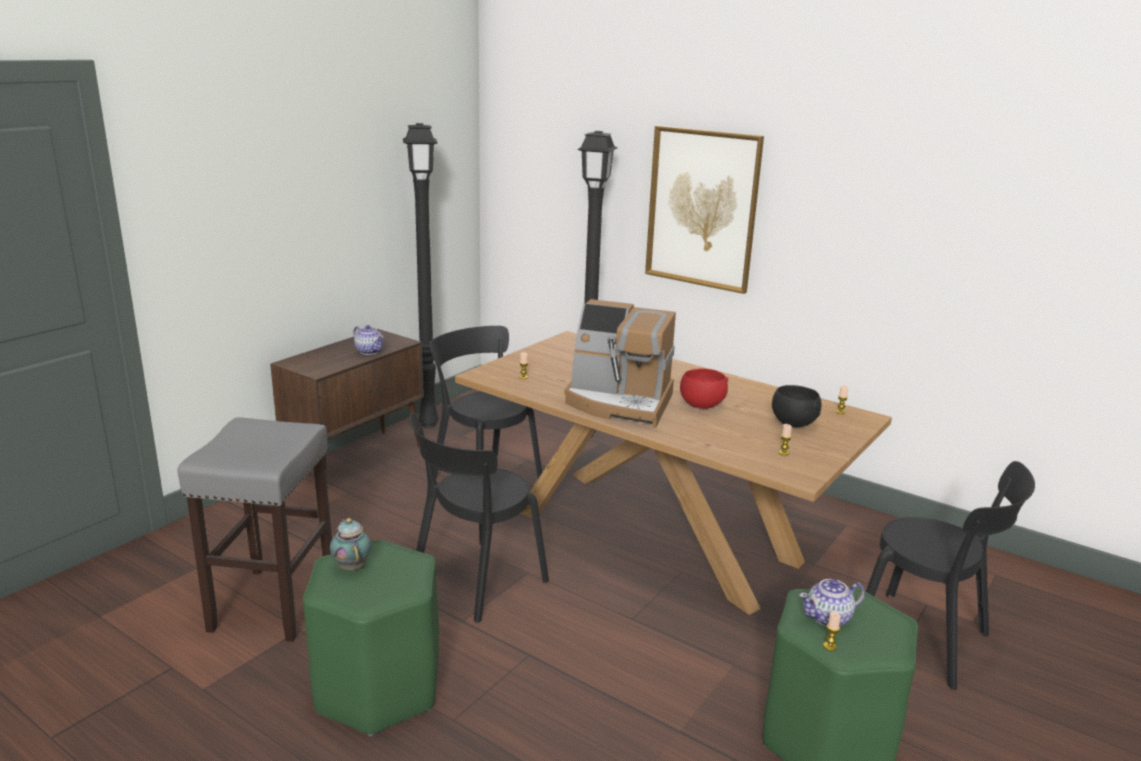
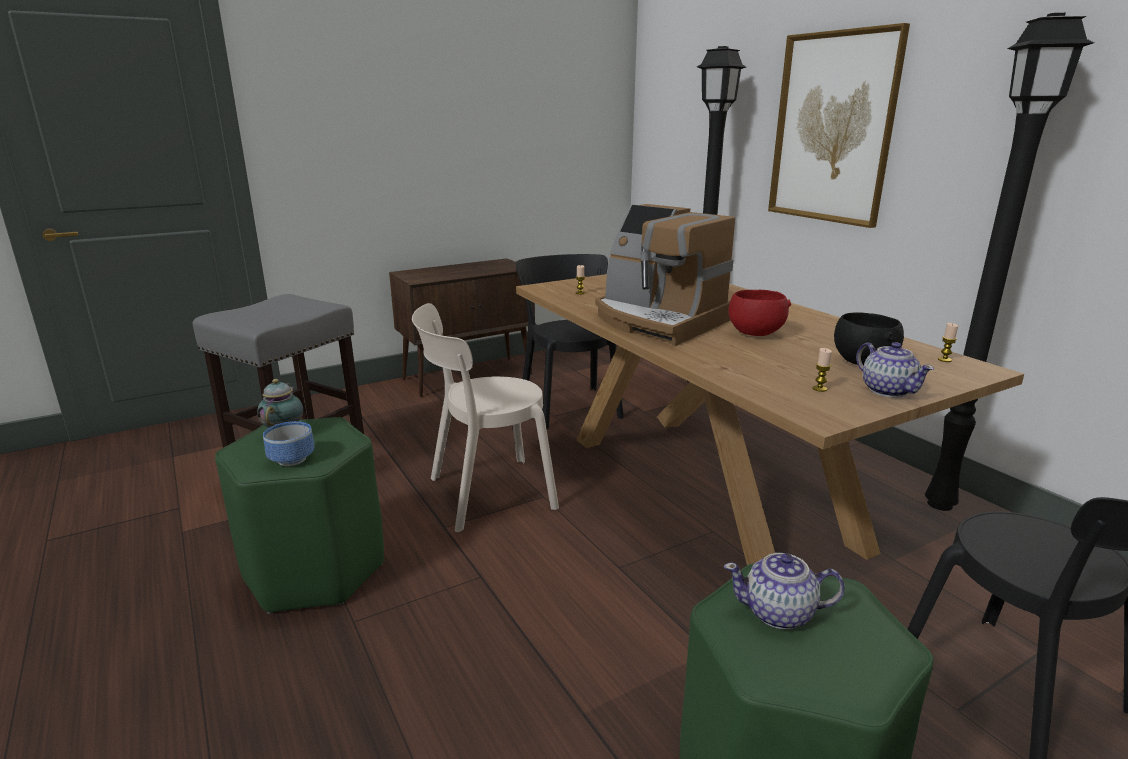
camera: 25 degrees right, 0 degrees up
(369, 351) = (479, 271): teapot -> teapot (887, 390)
(387, 589) = (290, 459): none -> bowl
(429, 424) = (555, 357): black floor lamp -> black floor lamp (941, 503)
(475, 582) = (485, 494): black chair -> beige chair
(829, 646) = (749, 654): candle -> none

